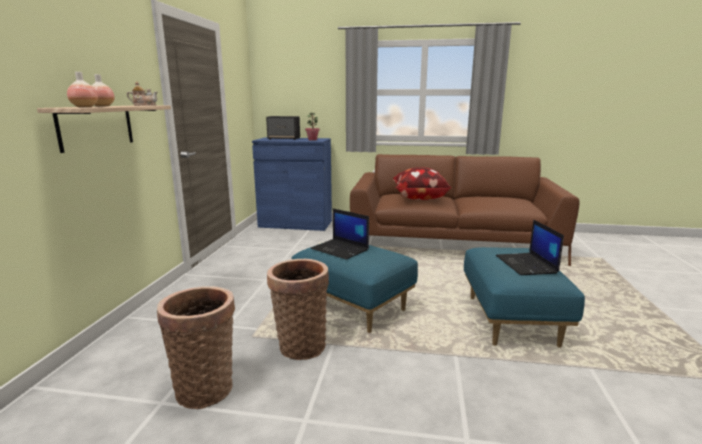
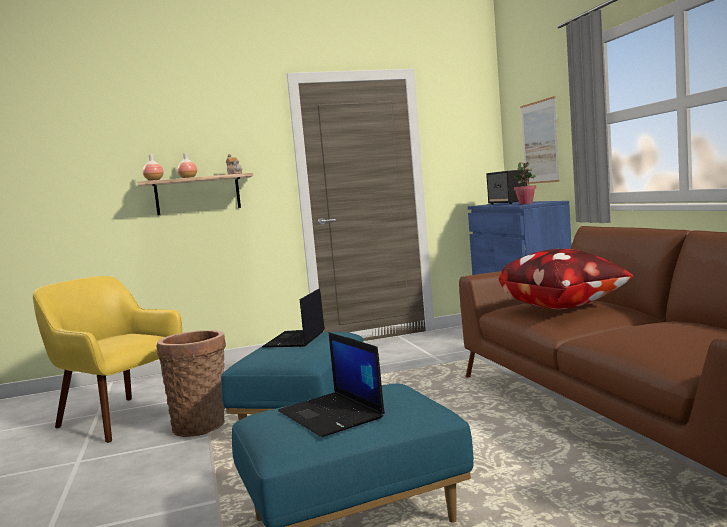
camera: 65 degrees right, 10 degrees down
(206, 387) = (120, 418): basket -> yellow armchair
(300, 98) = (540, 142): none -> picture
(527, 265) = (332, 415): laptop -> laptop turned 90 degrees counterclockwise

